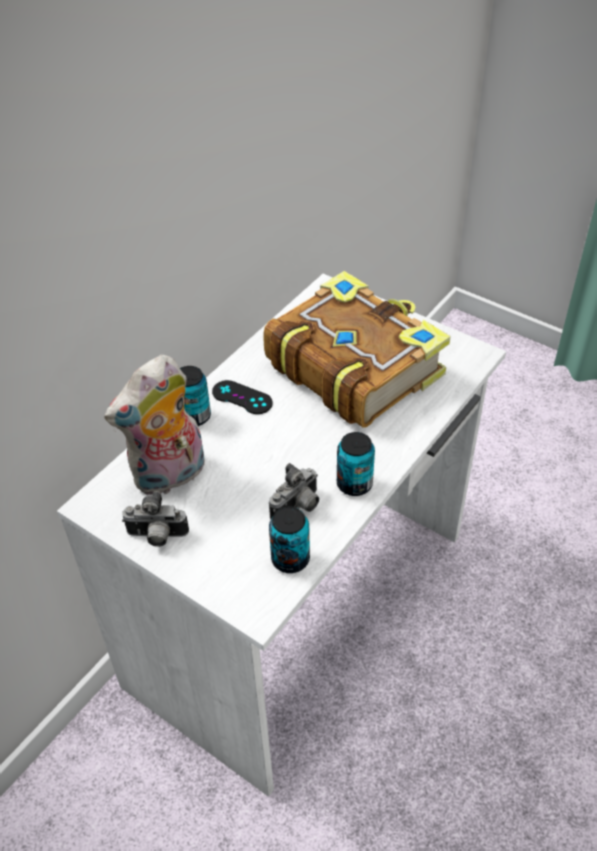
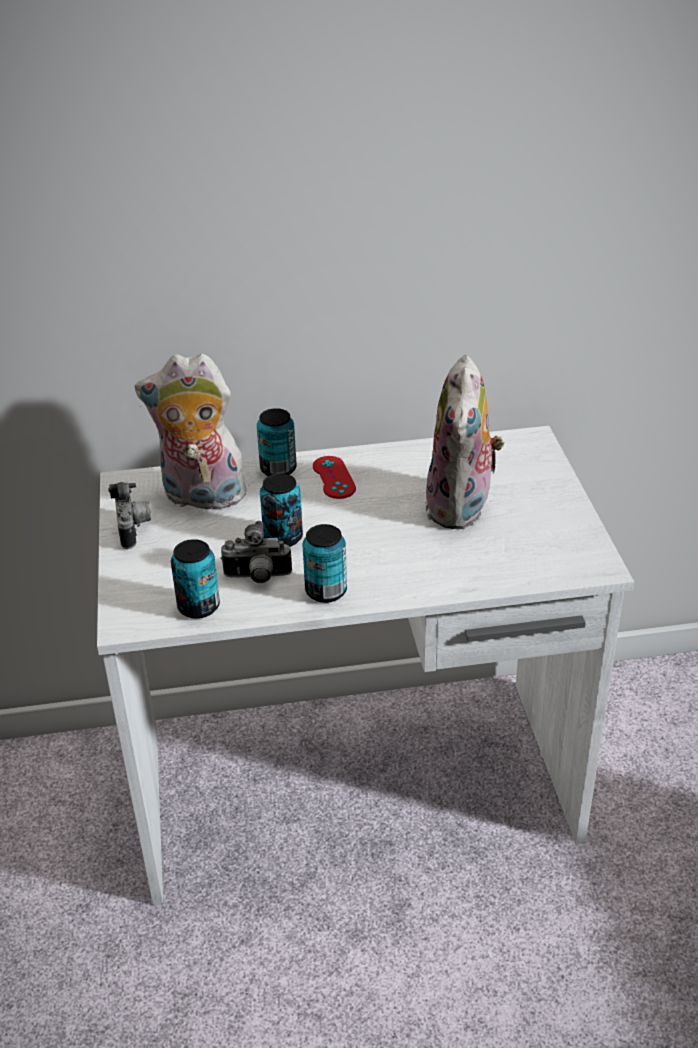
camera: 45 degrees right, 10 degrees down
(157, 537) = (134, 530): camera -> camera turned 150 degrees counterclockwise
(242, 397) = (334, 477): black game controller -> red game controller
(272, 466) = (283, 537): none -> can
(353, 366) = (462, 508): book -> plush toy

